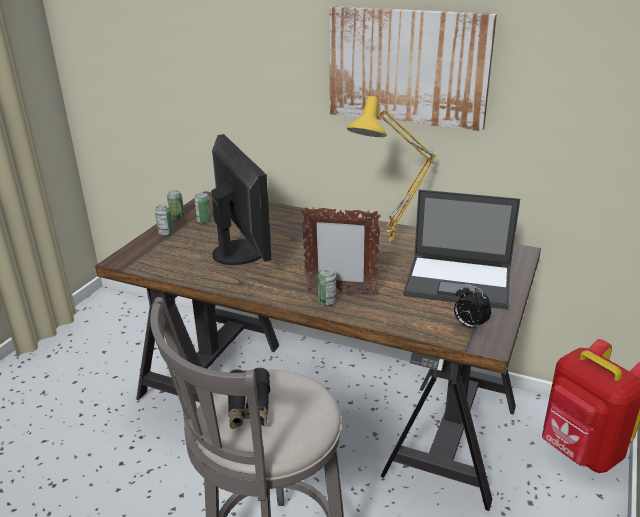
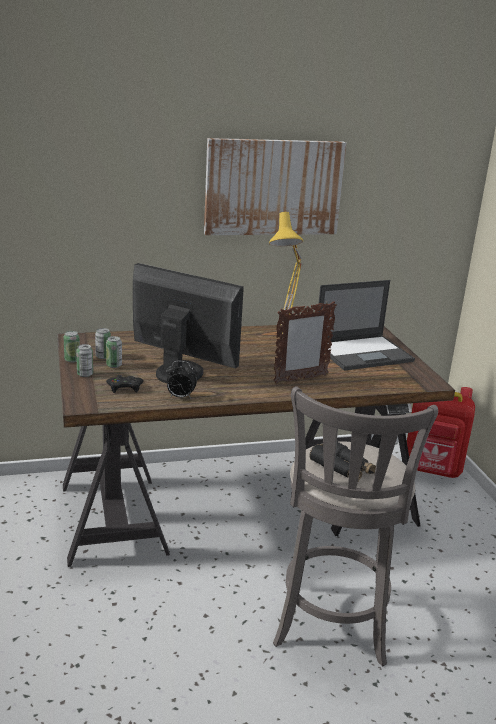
camera: 40 degrees left, 5 degrees down
(175, 254) = (125, 388): none -> black game controller
(327, 301) = (301, 387): can -> can (114, 365)
(469, 325) = (407, 376): alarm clock -> alarm clock (180, 397)

